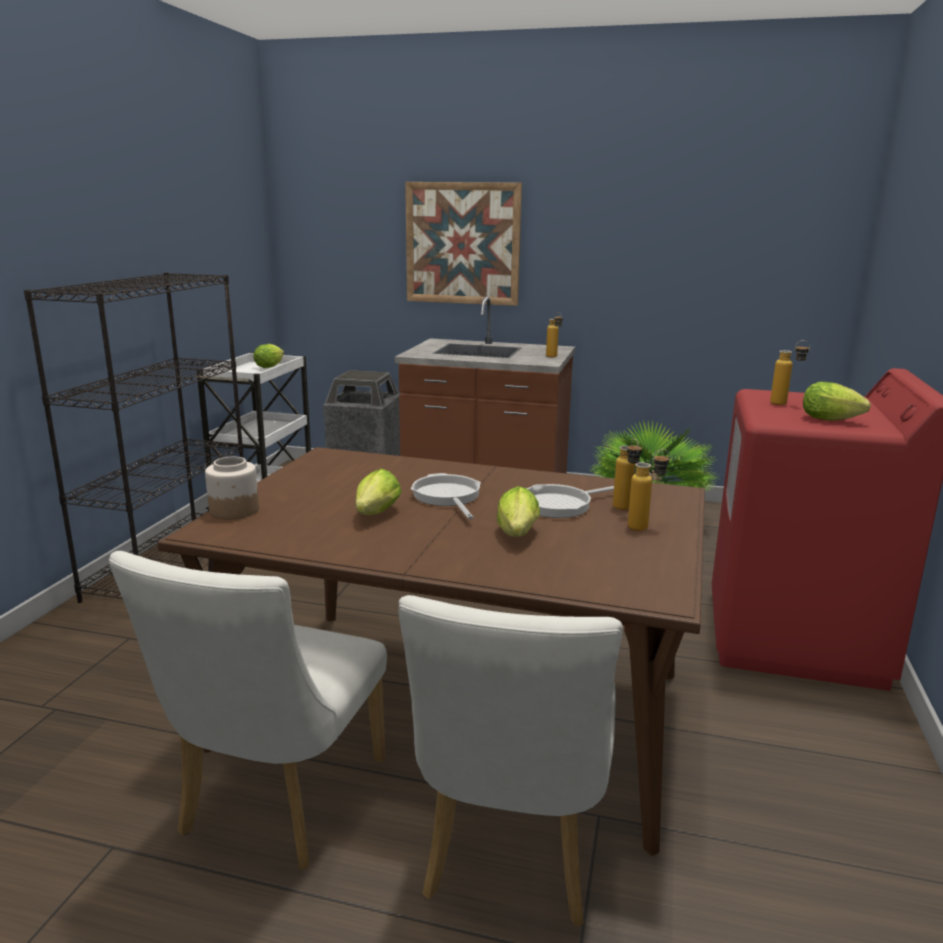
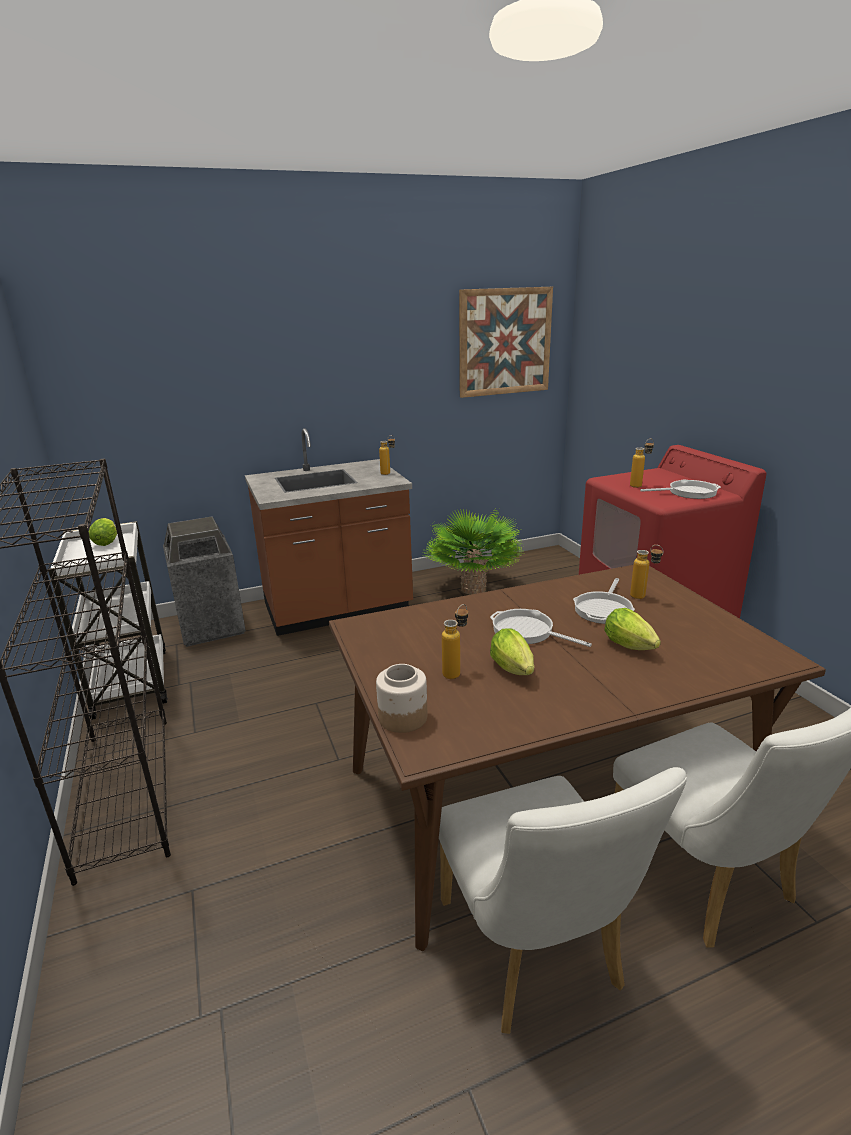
camera: 35 degrees left, 5 degrees up
(462, 243) = (262, 380): picture -> picture (505, 342)
(645, 527) = (677, 607): bottle -> bottle (456, 671)
(833, 420) = (688, 492): lettuce -> frying pan

